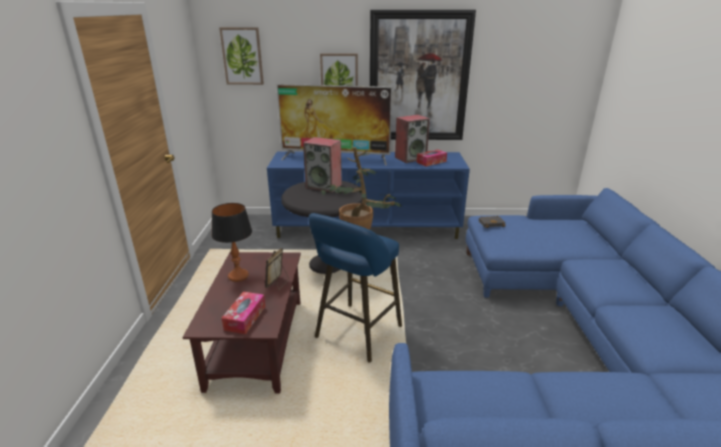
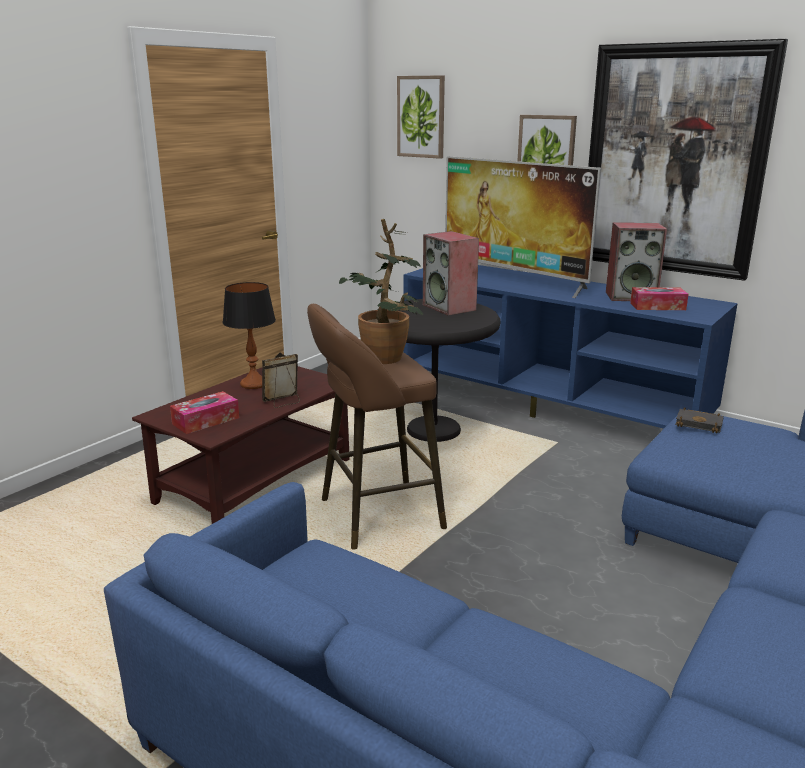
camera: 35 degrees right, 5 degrees down
(356, 334) = (374, 516): blue stool -> brown stool

